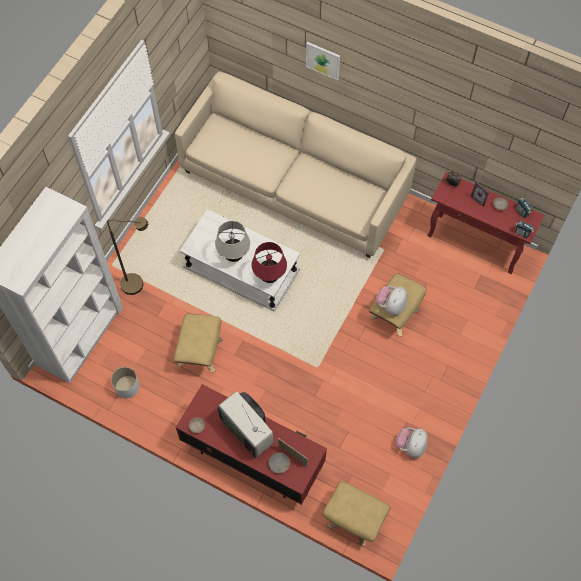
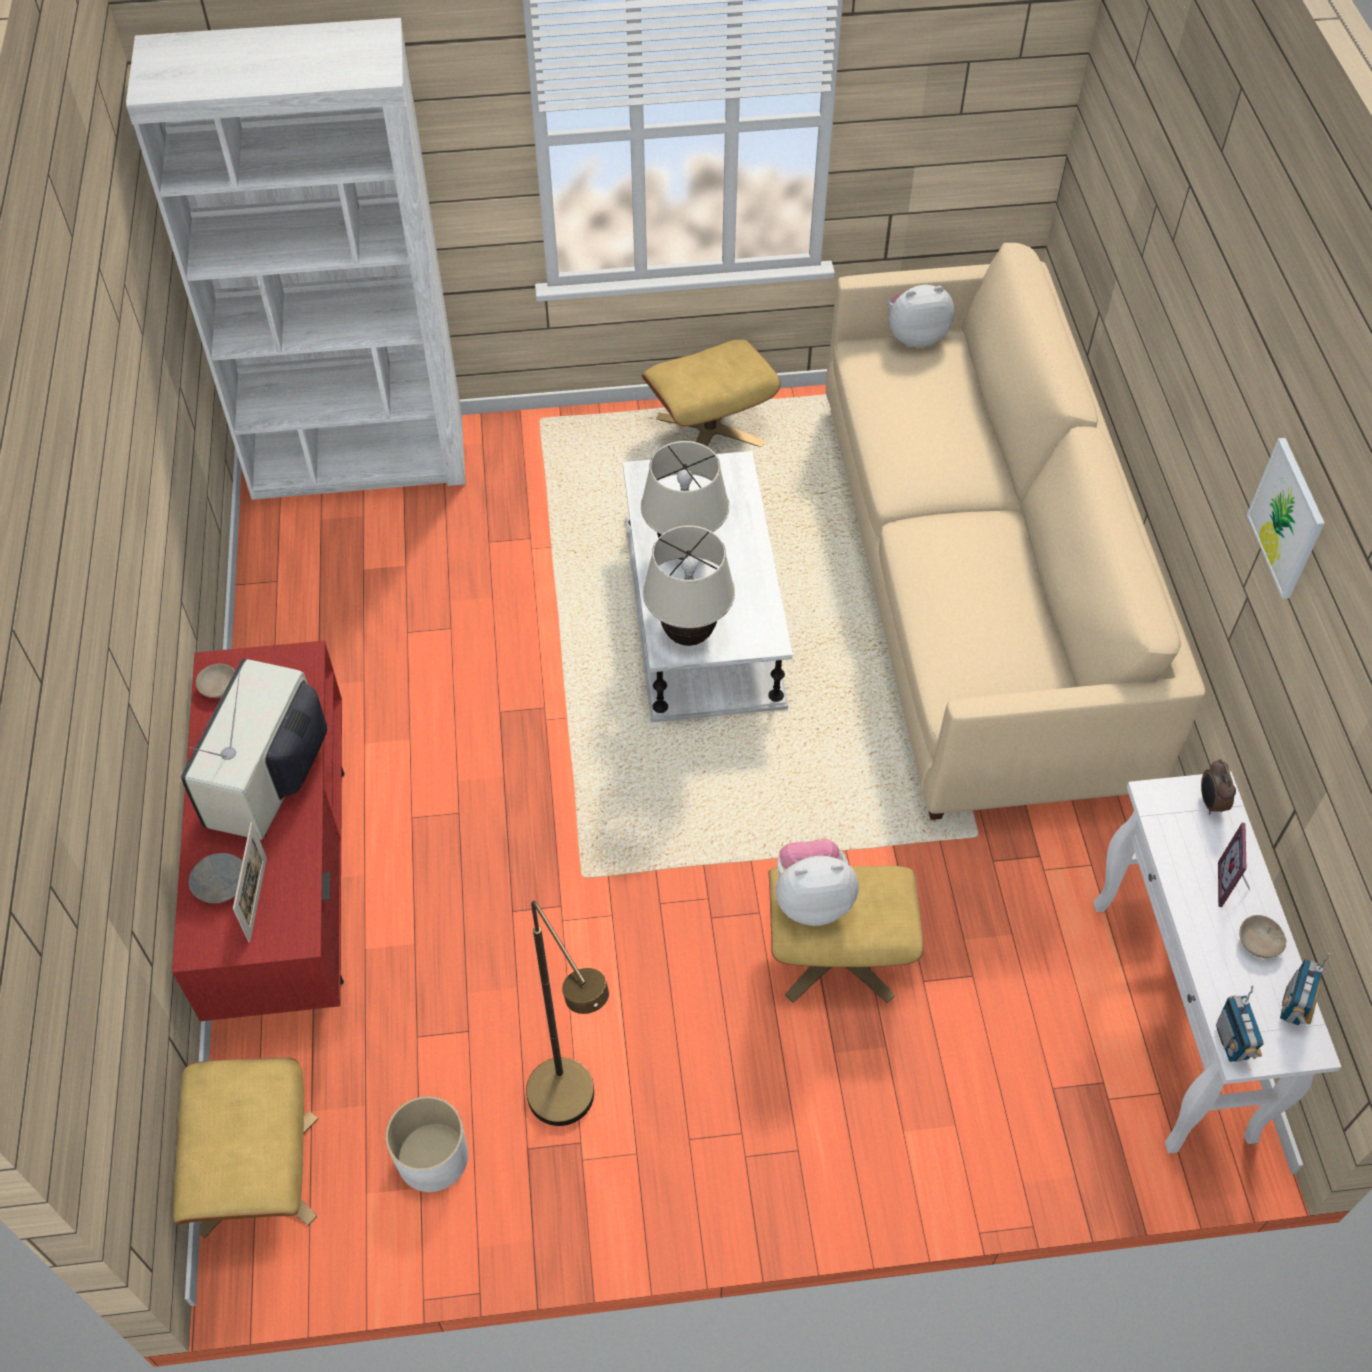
camera: 55 degrees right, 10 degrees down
(127, 386) = (303, 584): white planter -> white planter (433, 1156)
(138, 284) = (532, 478): brown floor lamp -> brown floor lamp (572, 1108)
(200, 352) = (462, 653): beige ottoman -> beige ottoman (710, 431)
(269, 277) = (688, 635): red table lamp -> beige table lamp
(323, 60) = (1181, 293): picture -> picture (1287, 518)
(411, 446) = (524, 1191): plush toy -> plush toy (914, 335)
(475, 244) = (1172, 1020): red console table -> white console table

